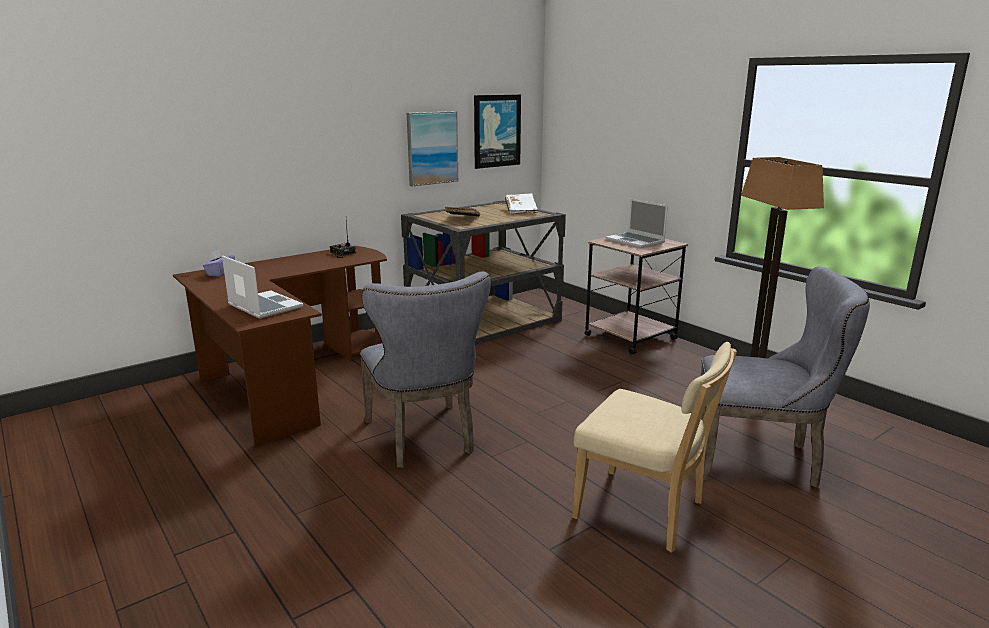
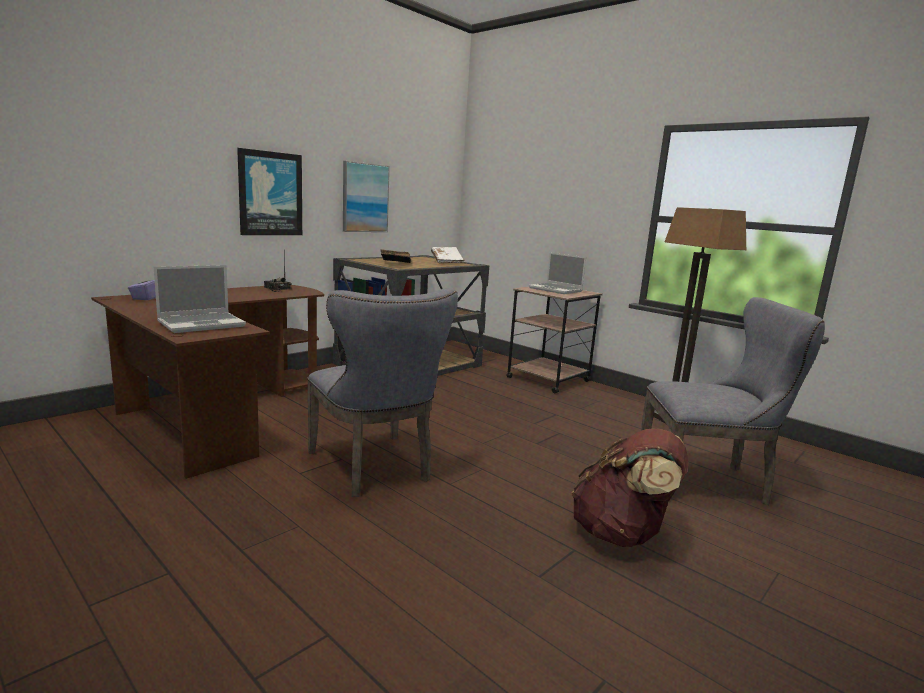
camera: 10 degrees left, 5 degrees down
(263, 306) = (202, 324): laptop -> laptop turned 105 degrees clockwise
(496, 131) = (422, 190): picture -> picture (270, 194)
(645, 512) = (622, 534): beige chair -> brown backpack

